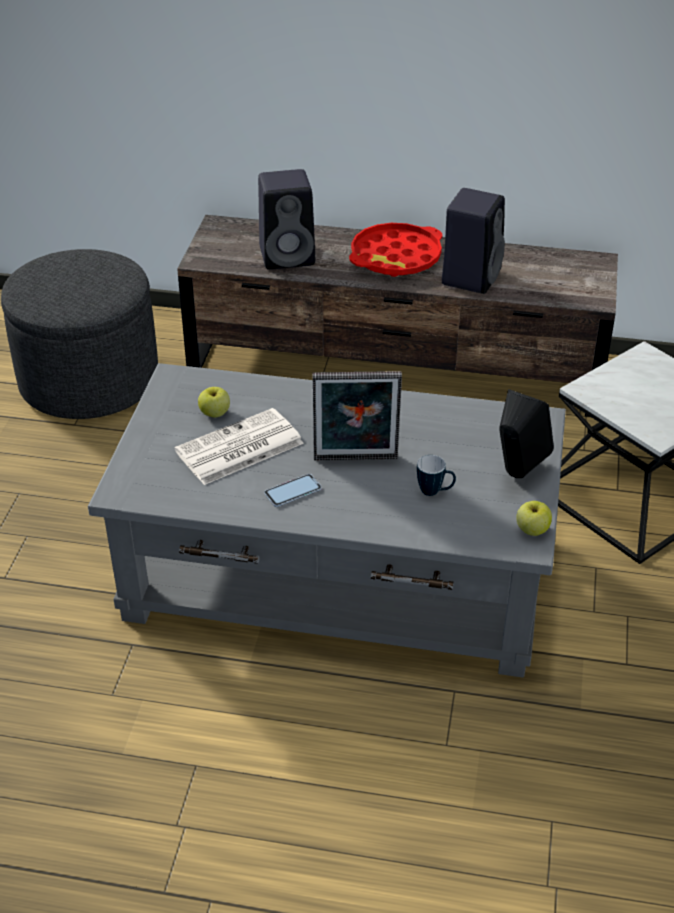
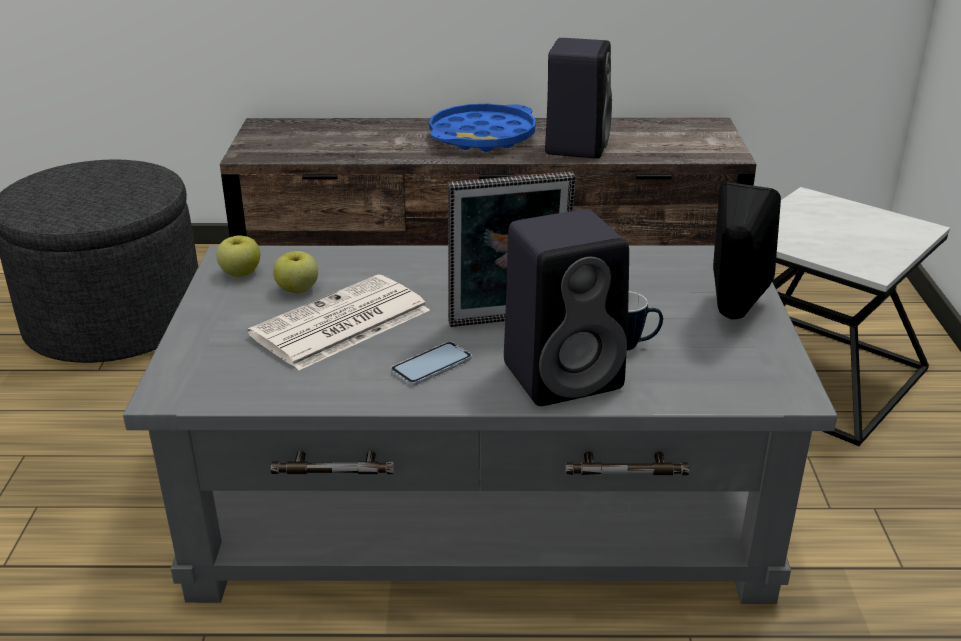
camera: 10 degrees left, 10 degrees down
(289, 256) = (355, 144): black speaker -> black speaker (565, 375)
(396, 257) = (482, 137): red tray -> blue tray
(532, 530) = (786, 375): apple -> apple (240, 273)

